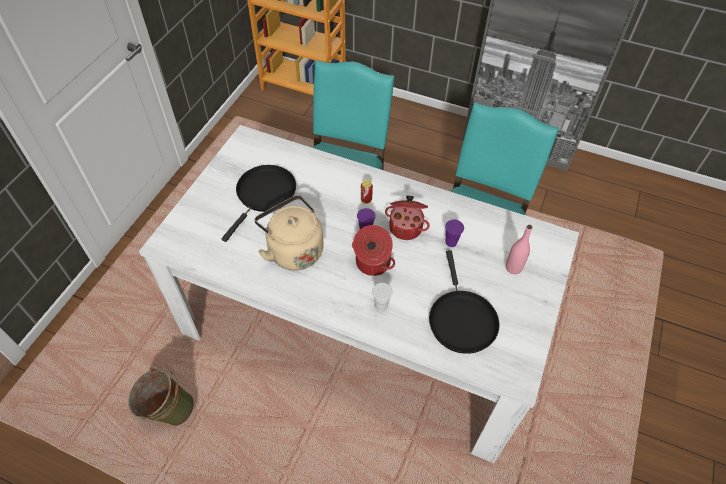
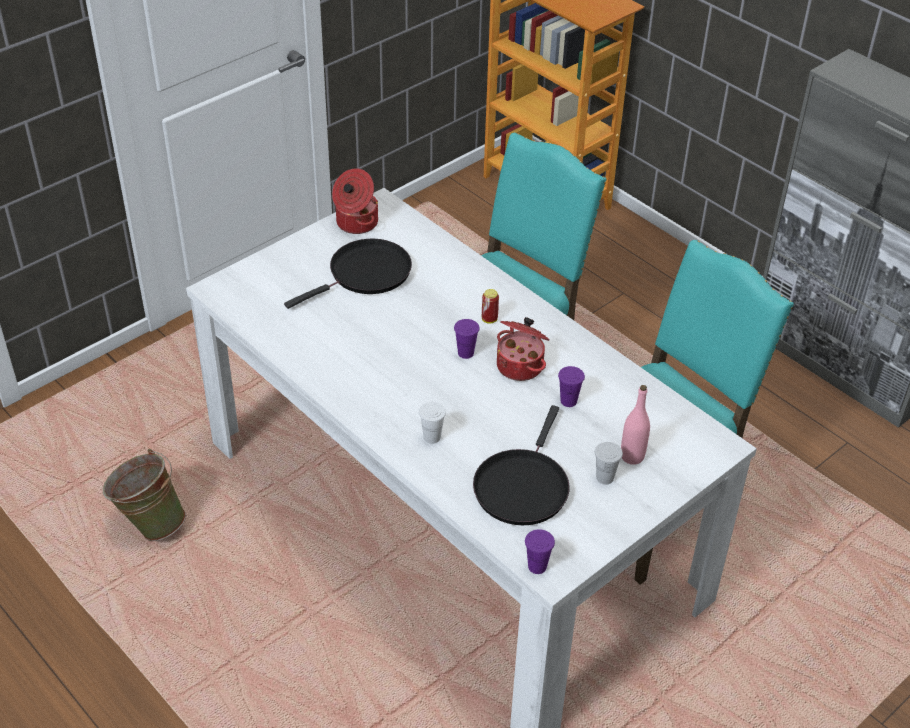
camera: 25 degrees right, 10 degrees down
(293, 250) = (363, 344): beige kettle -> none
(372, 263) = (450, 390): cooking pot -> cooking pot (356, 223)
(507, 291) = (605, 478): none -> white cup
(507, 378) = (537, 566): none -> purple cup

